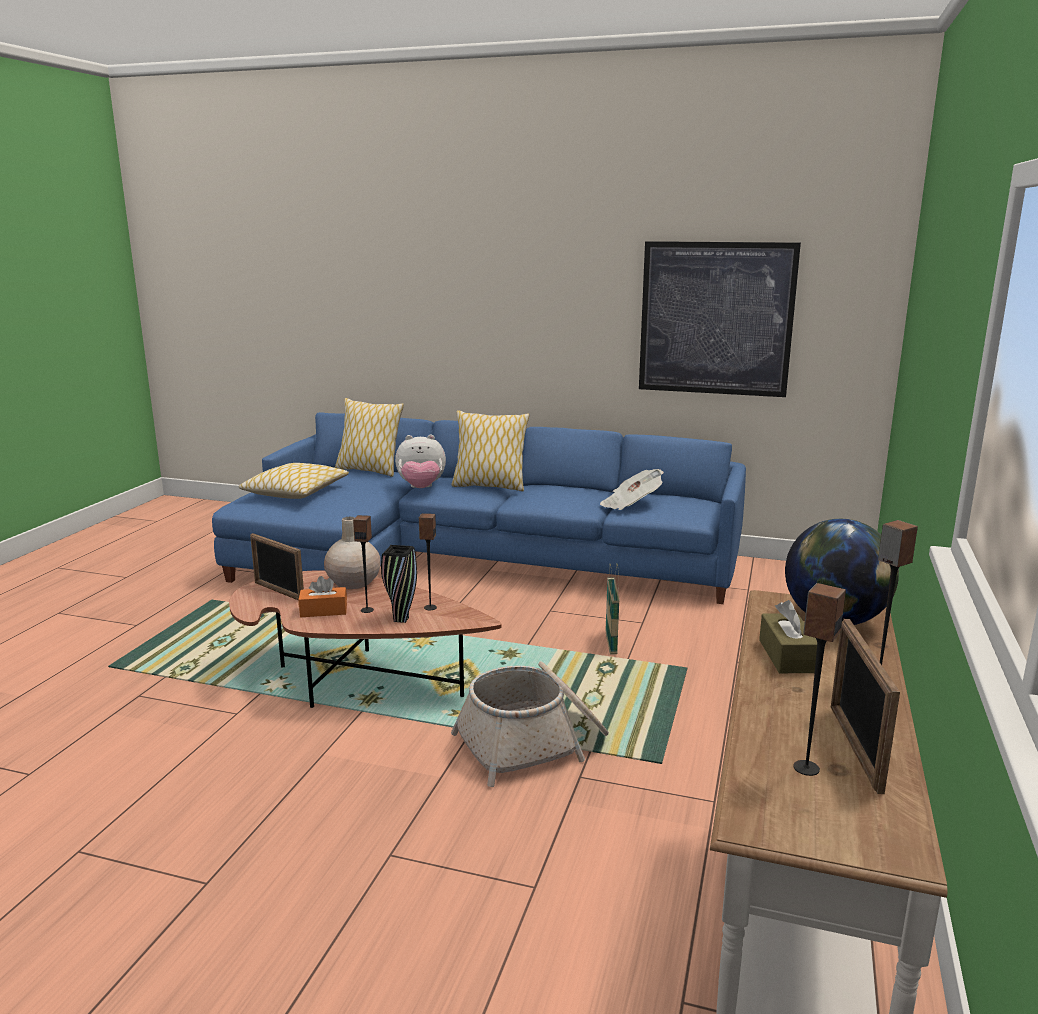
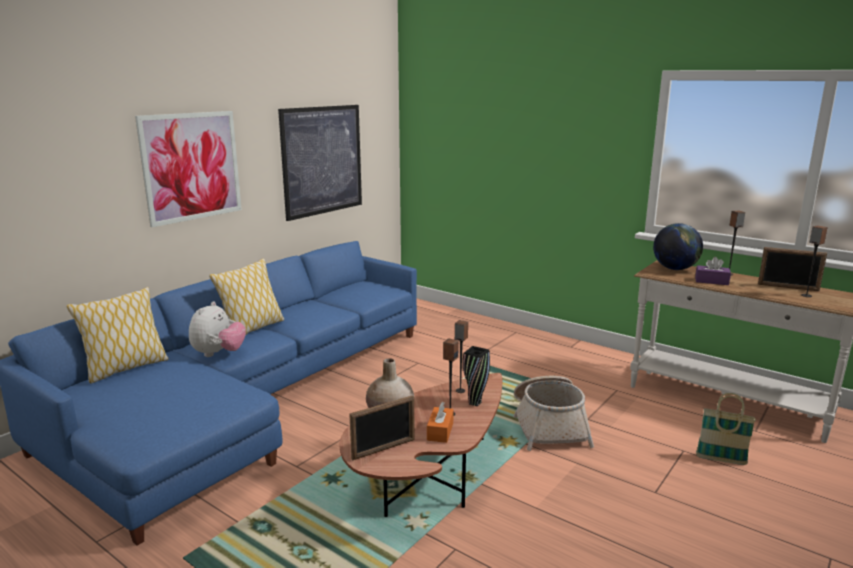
camera: 70 degrees left, 0 degrees up
(295, 492) = (149, 409): pillow -> none
(517, 299) = (191, 166): none -> picture
(611, 643) = (439, 378): basket -> basket (721, 460)
(631, 505) = (350, 299): newspaper -> none
(787, 656) = (711, 281): brown tissue box -> purple tissue box

